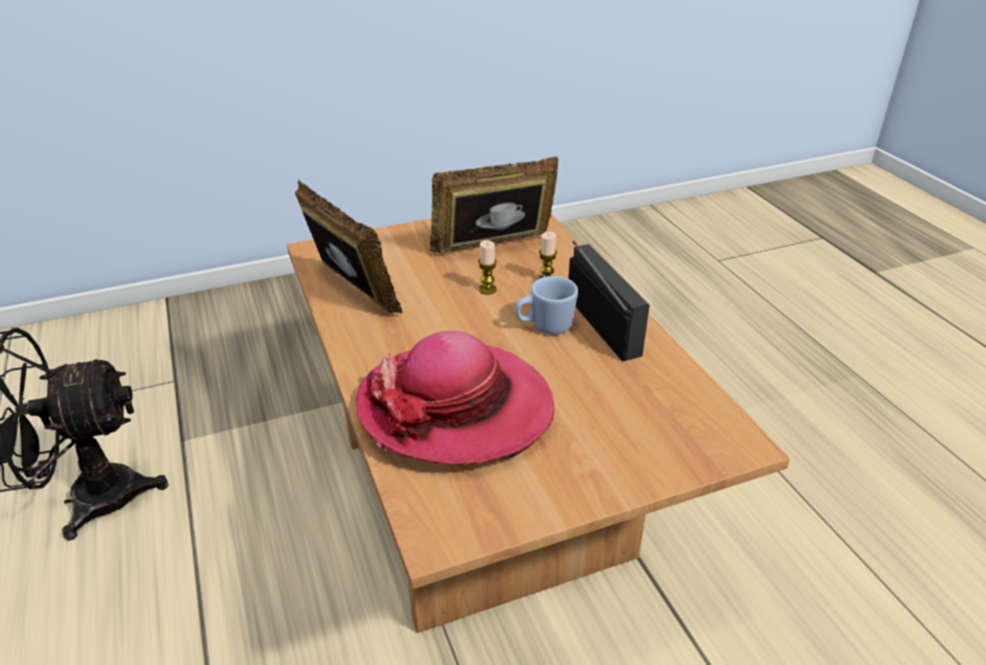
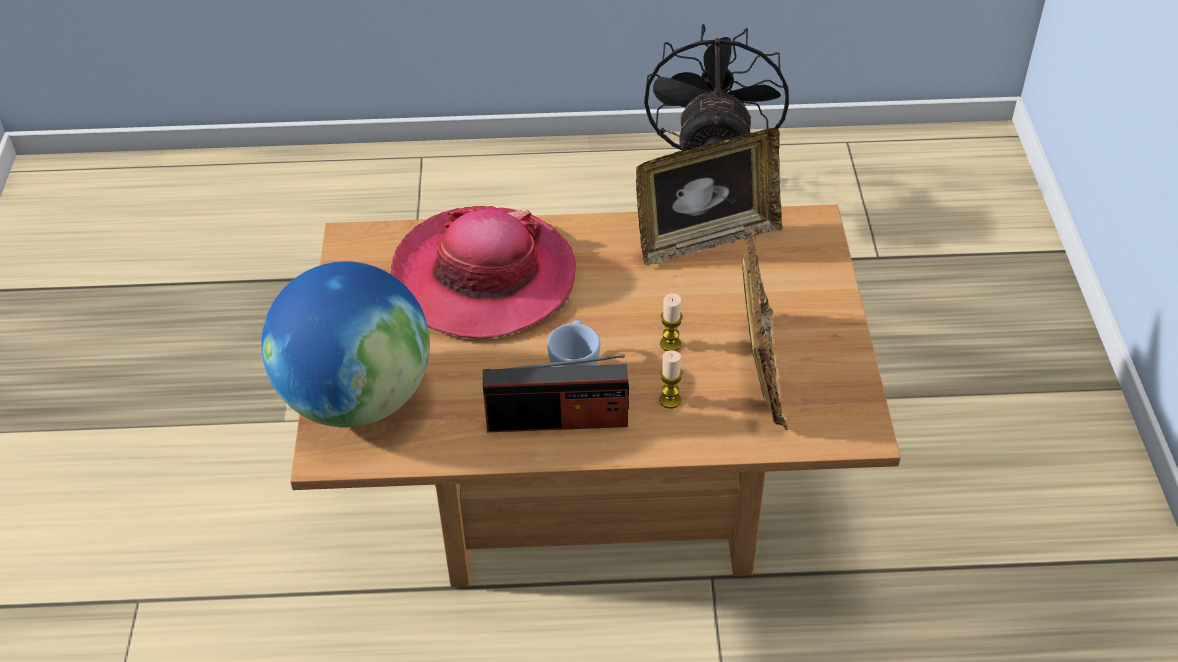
camera: 110 degrees right, 10 degrees up
(665, 446) = (356, 398): none -> globe

